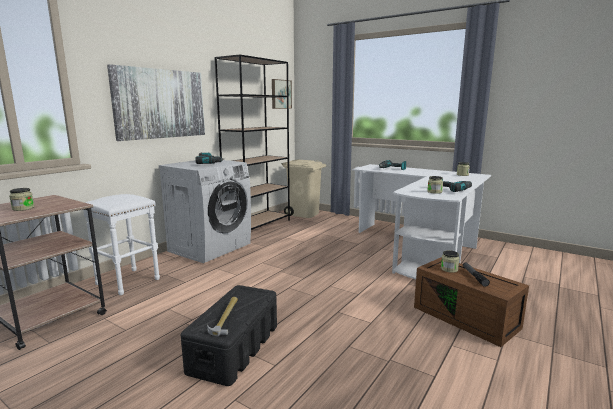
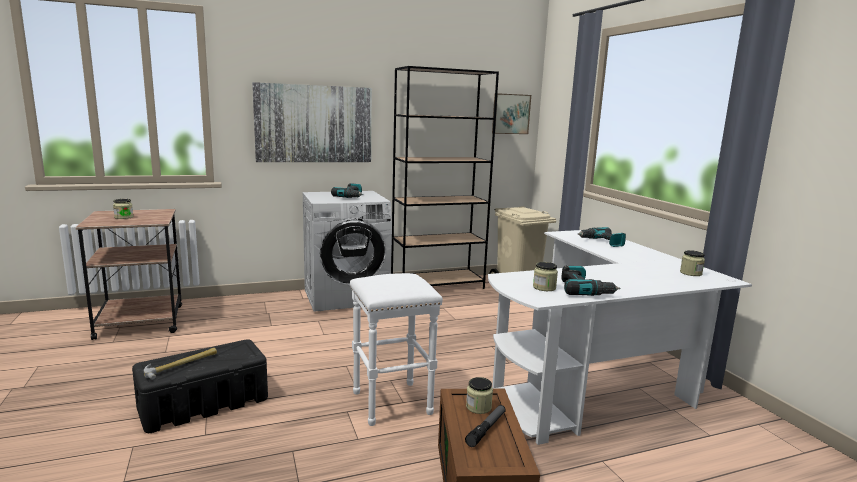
camera: 35 degrees right, 0 degrees up
(126, 281) = (232, 309): white stool -> white stool (390, 402)

